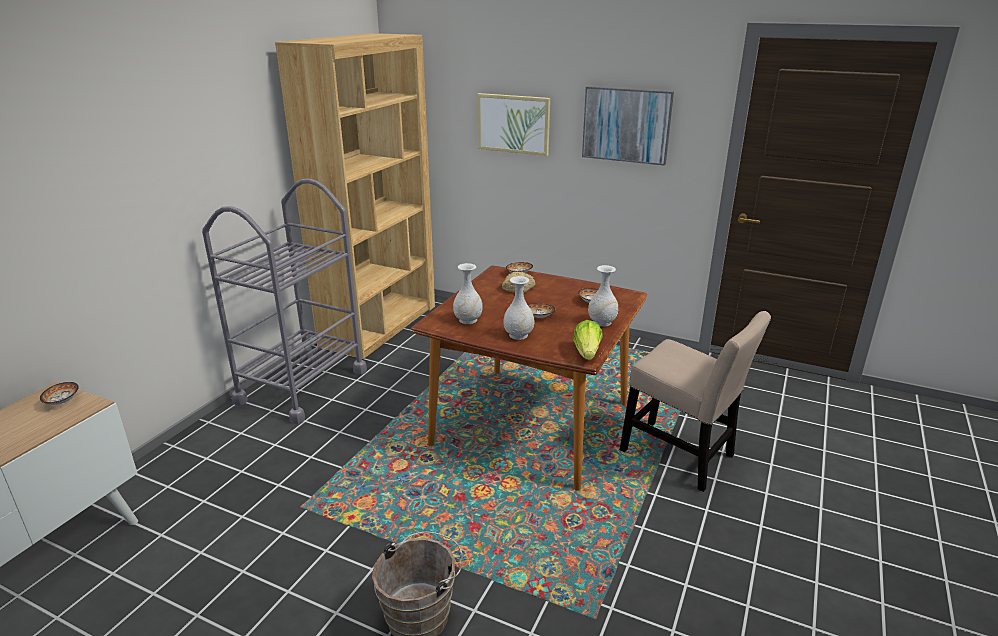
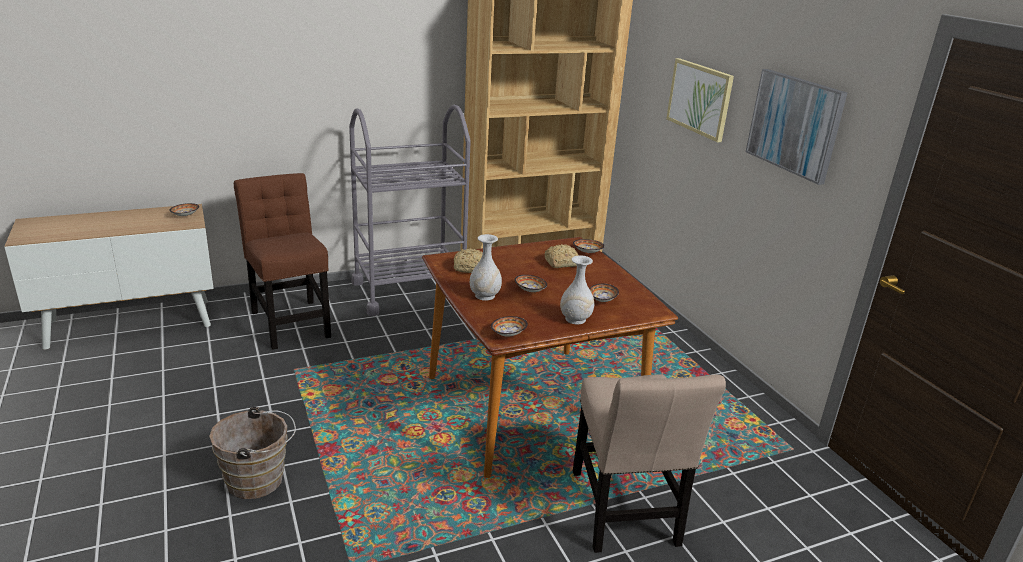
camera: 40 degrees right, 0 degrees up
(226, 469) = (290, 321): none -> brown chair
(468, 320) = (471, 268): white vase -> bread
(587, 353) = (509, 334): lettuce -> bowl

